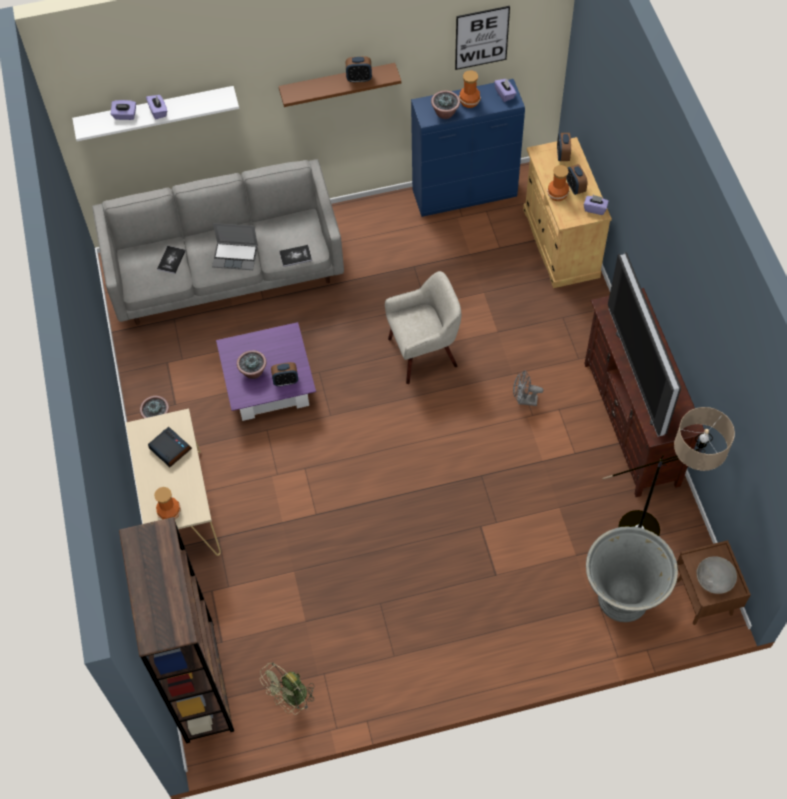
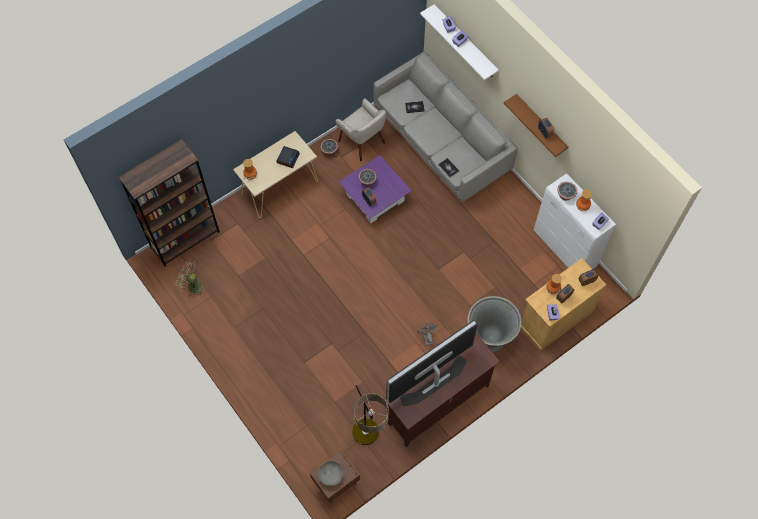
camera: 65 degrees right, 5 degrees up
(236, 256) = (433, 138): laptop -> none
(423, 353) = (434, 270): beige armchair -> beige armchair (362, 142)
(465, 194) = (565, 249): blue cabinet -> white cabinet
(481, 37) = (611, 185): picture -> none
(621, 598) = (316, 436): grey planter -> grey planter (489, 338)

